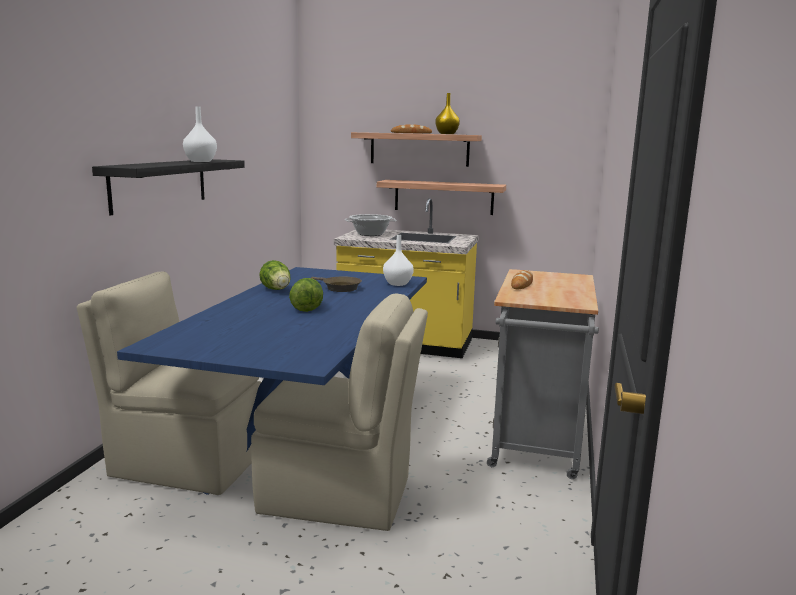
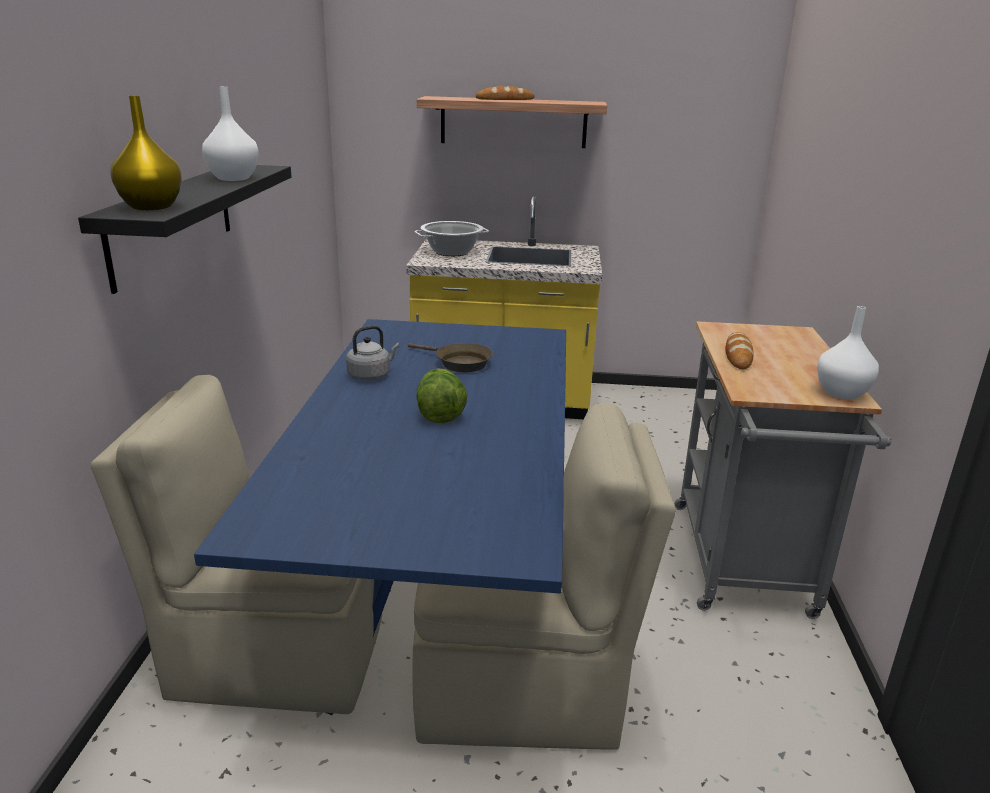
camera: 10 degrees left, 10 degrees up
(277, 290) = (371, 375): lettuce -> grey kettle
(397, 284) = (536, 348): white vase -> white vase (842, 394)
(443, 197) = (548, 192): shelf -> none
(446, 134) = (557, 101): yellow vase -> yellow vase (150, 207)

